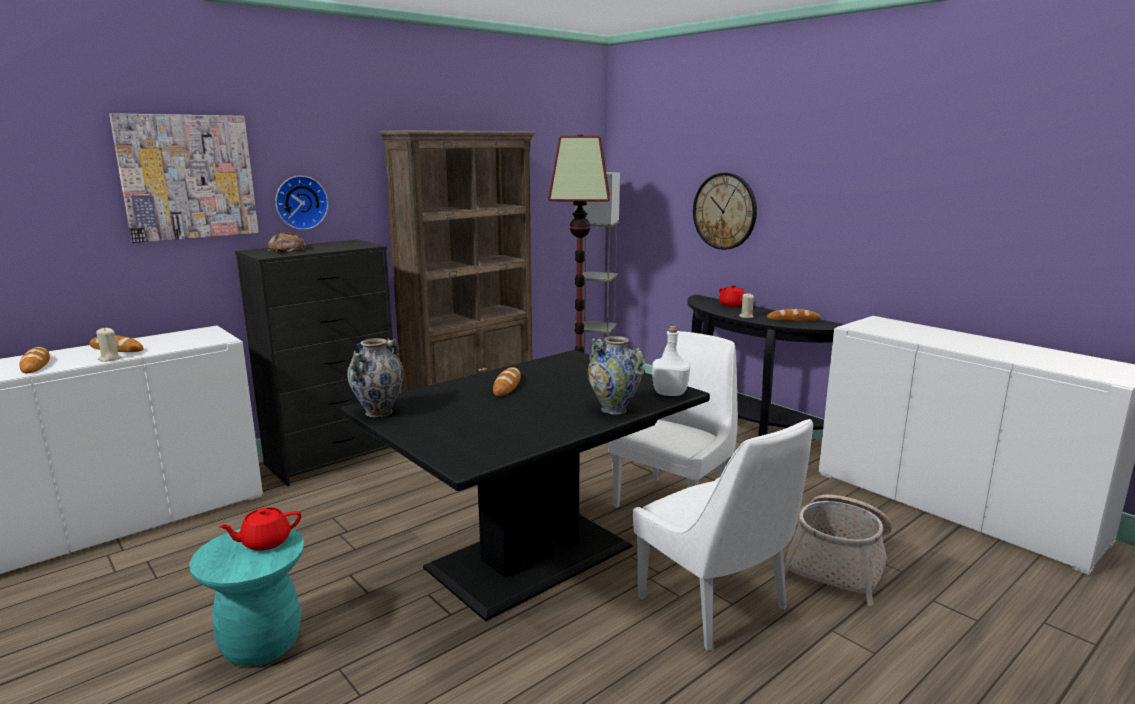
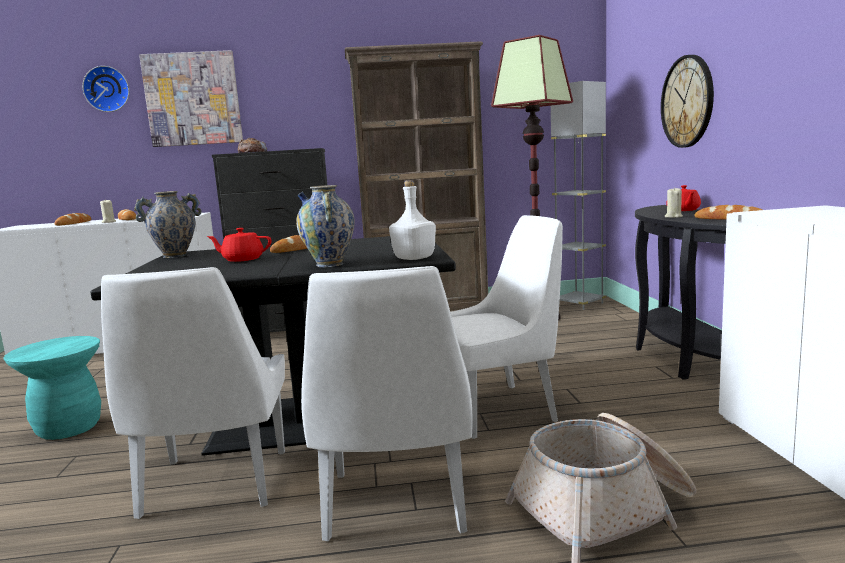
camera: 35 degrees right, 5 degrees down
(265, 542) = (70, 344): red teapot -> red teapot (242, 259)
(300, 202) = (278, 118): wall clock -> wall clock (107, 89)
(548, 643) = (214, 486): none -> white chair

